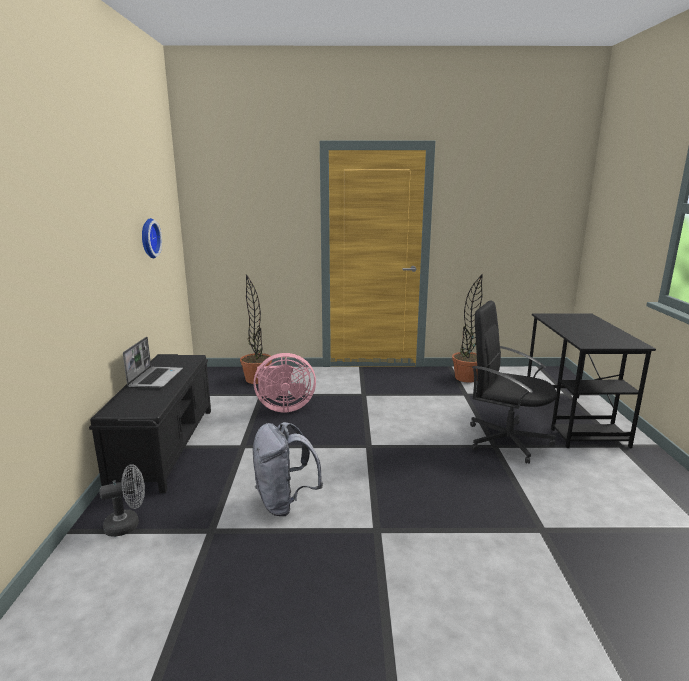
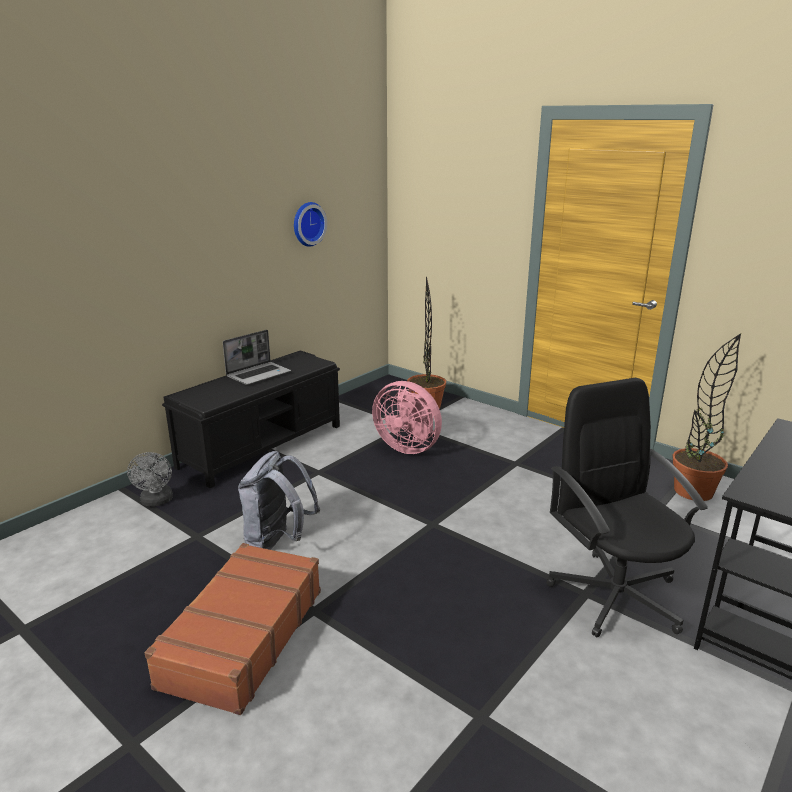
camera: 40 degrees right, 5 degrees up
(128, 524) = (156, 502): grey fan -> grey fan turned 60 degrees clockwise
(357, 573) = (242, 637): none -> brown suitcase

